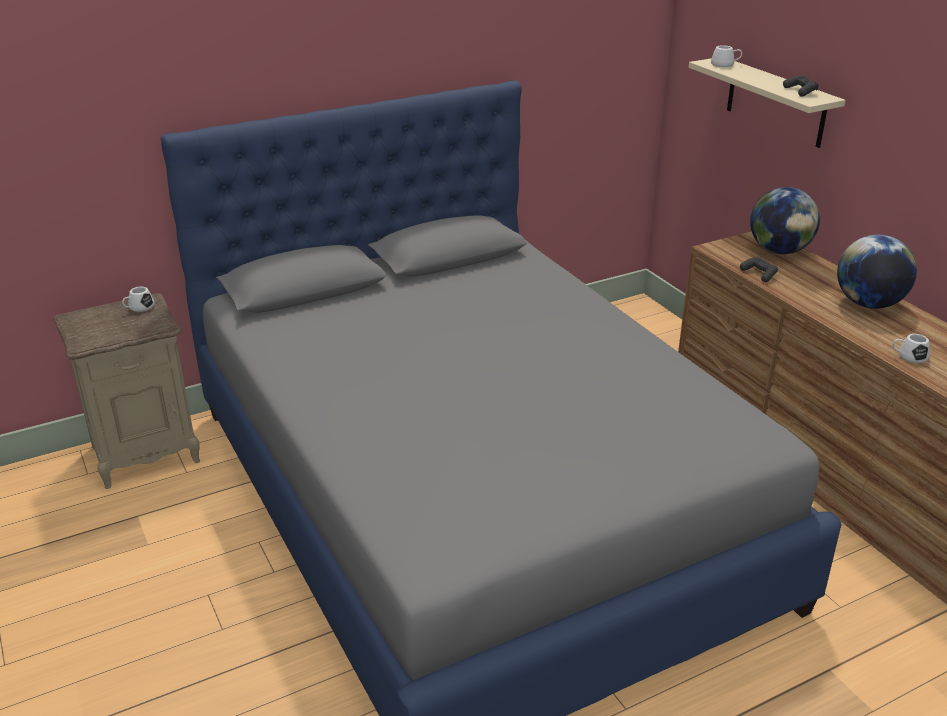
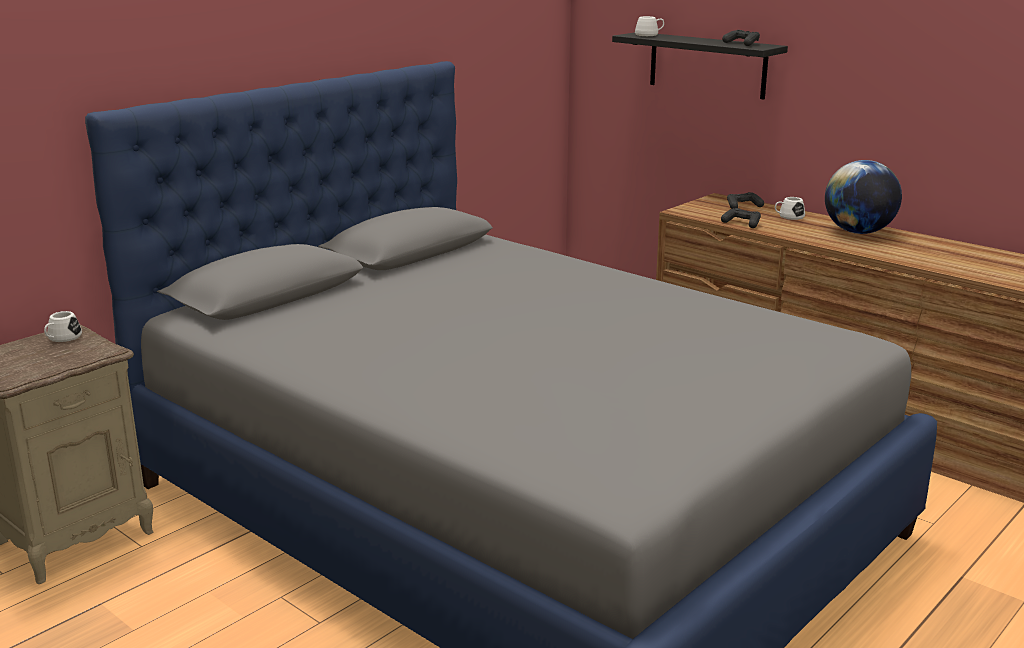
camera: 20 degrees left, 10 degrees down
(775, 102) = (707, 65): beige shelf -> black shelf
(779, 251) = (743, 206): globe -> black game controller
(908, 356) = (929, 261): white mug -> white mug (788, 217)

